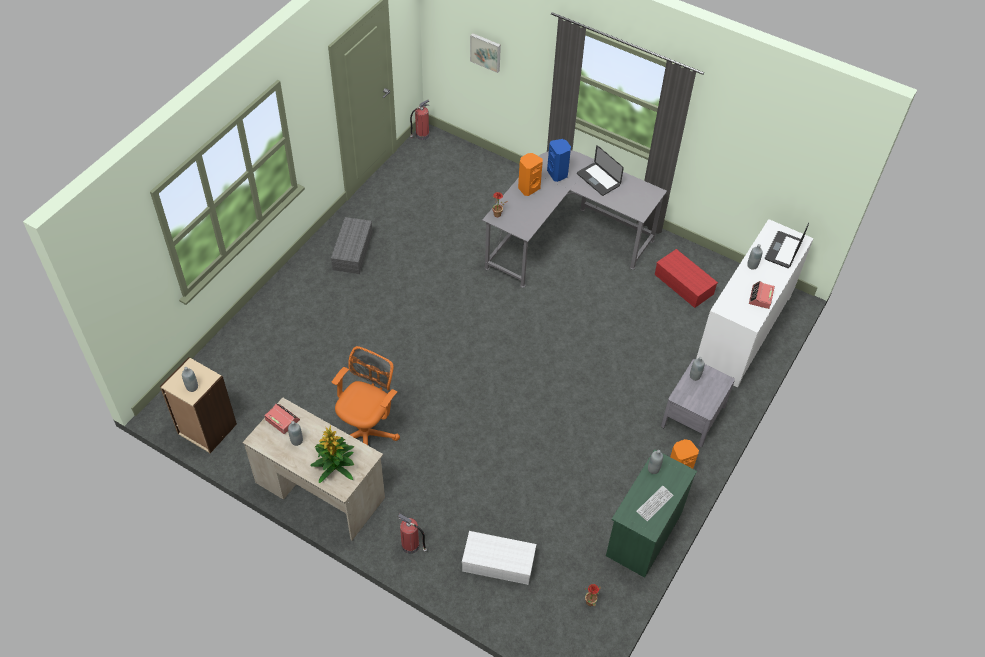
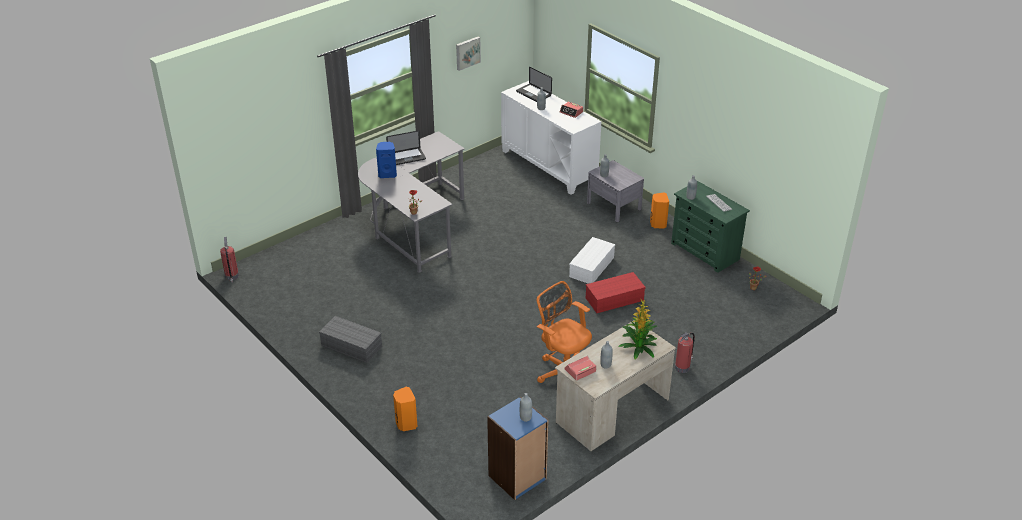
camera: 70 degrees left, 15 degrees down
(206, 429) = (517, 477): beige bookcase -> blue bookcase
(486, 52) = (261, 145): picture -> picture (467, 52)
(497, 563) = (710, 325): white storage box -> white storage box (592, 267)
(528, 188) = (393, 191): orange speaker -> orange speaker (406, 424)
(685, 284) = (492, 179): red storage box -> red storage box (615, 298)

